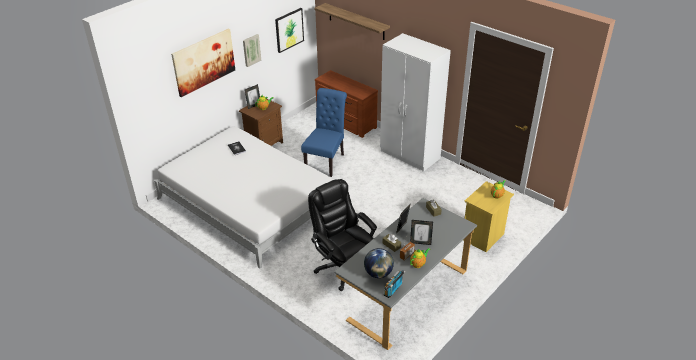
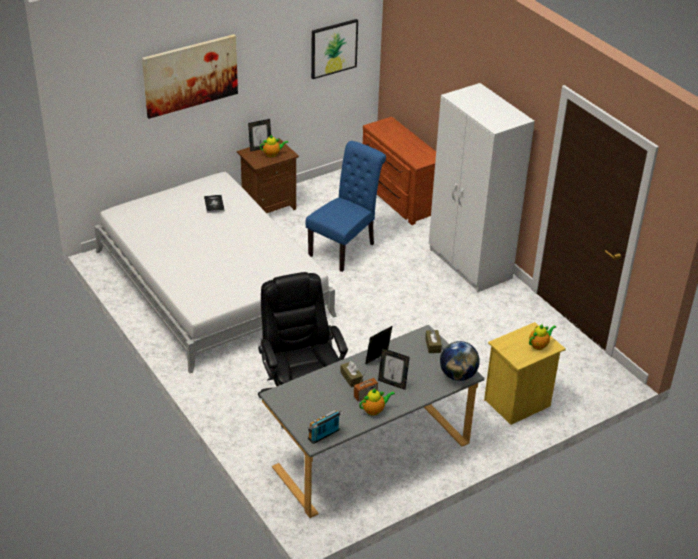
camera: 15 degrees right, 0 degrees up
(251, 50) = (267, 68): picture -> none
(356, 21) = (428, 53): shelf -> none
(378, 273) = (315, 410): globe -> globe (458, 375)

